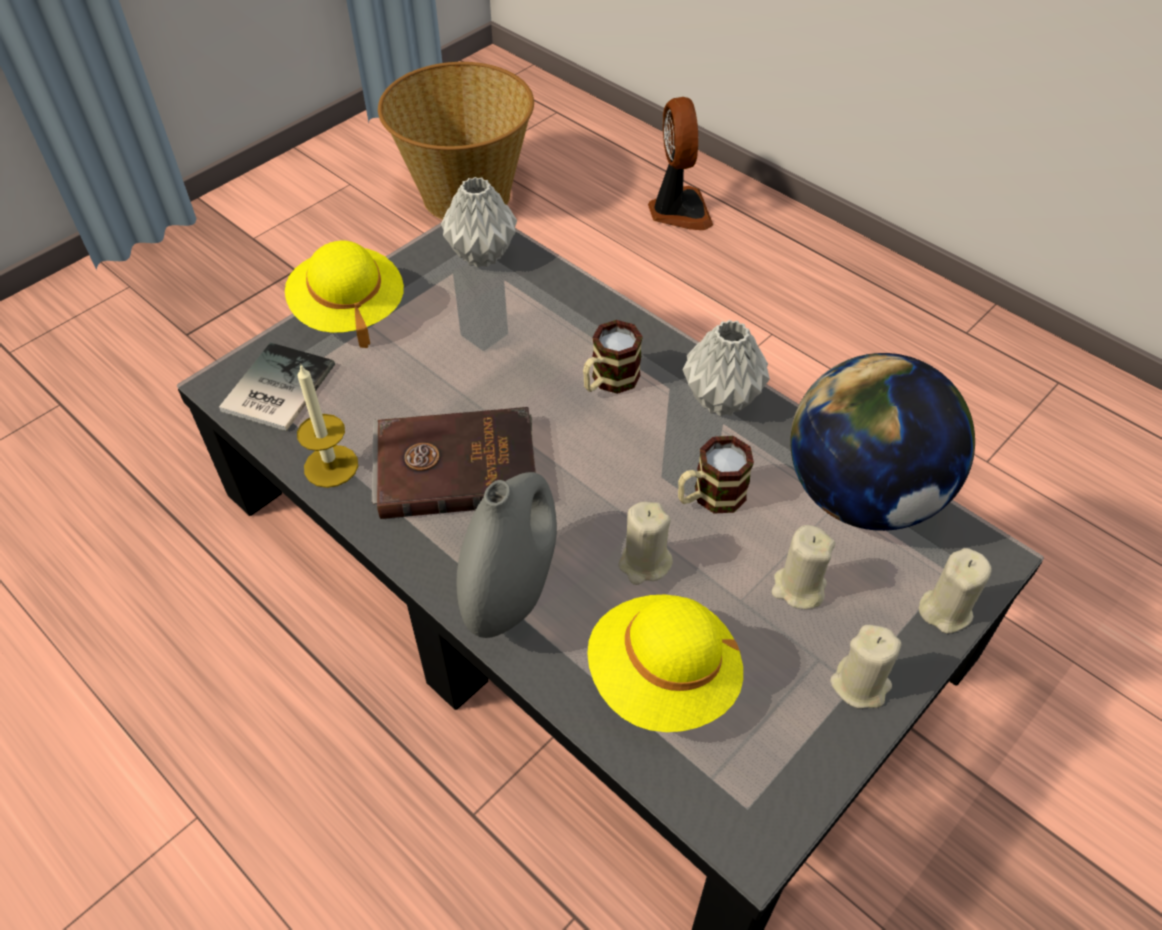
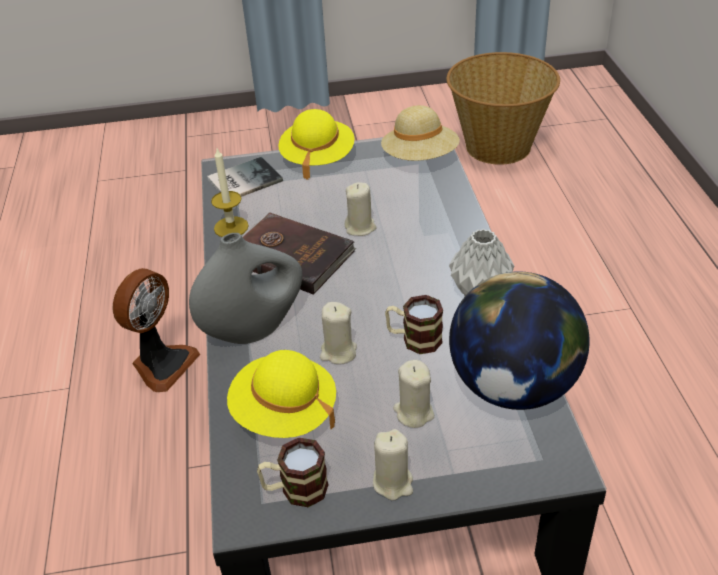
camera: 40 degrees right, 10 degrees down
(482, 254) = (420, 158): grey vase -> beige hat
(608, 381) = (421, 252): mug -> mug (295, 489)
(678, 210) = (636, 206): fan -> fan (162, 364)
(945, 610) = (496, 477): beige candle -> beige candle (360, 227)

